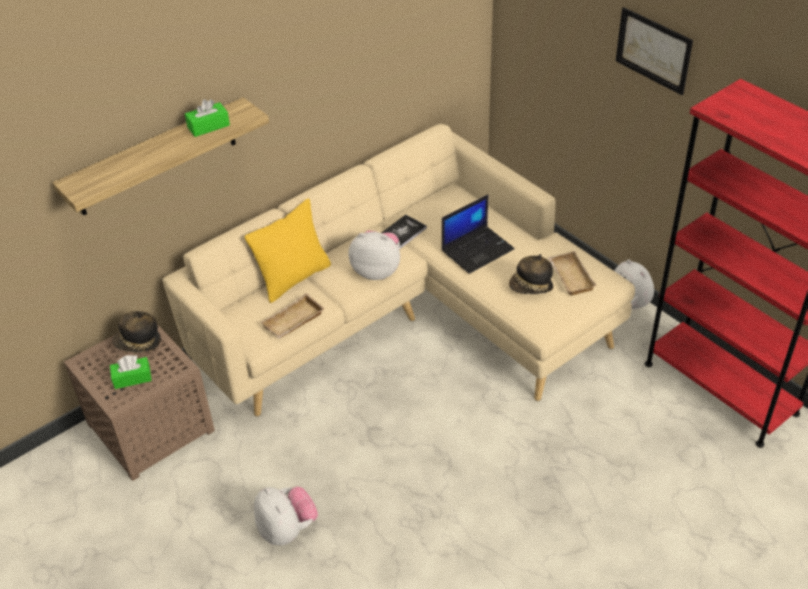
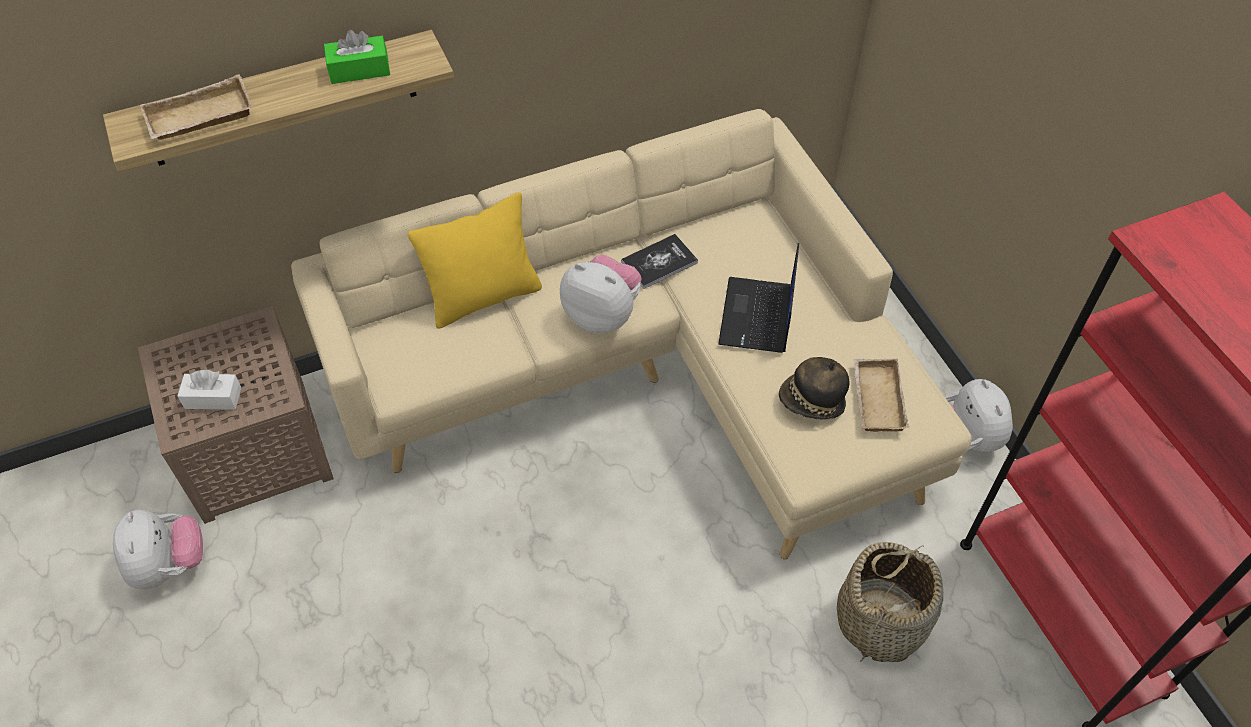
camera: 15 degrees right, 10 degrees up
(132, 378) = (213, 398): green tissue box -> white tissue box
(138, 343) = (241, 345): hat -> none
(287, 529) = (371, 659): plush toy -> plush toy (169, 565)
(293, 322) = (456, 368): beige tray -> beige tray (199, 118)
(477, 249) = (757, 317): laptop -> laptop turned 120 degrees clockwise
(612, 419) = (881, 620): none -> basket
(653, 50) = (1098, 92): picture -> none

